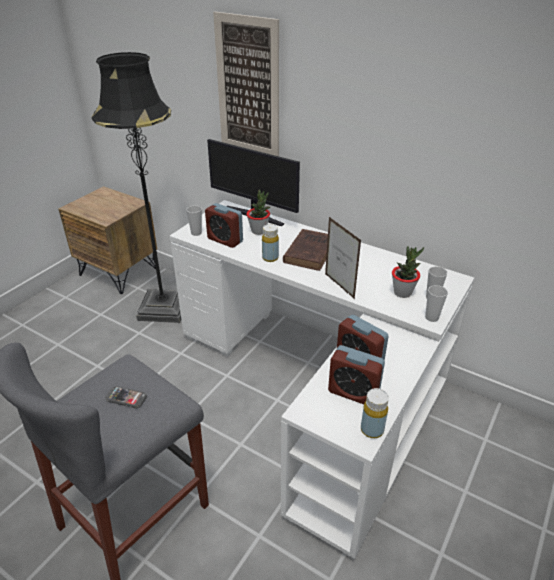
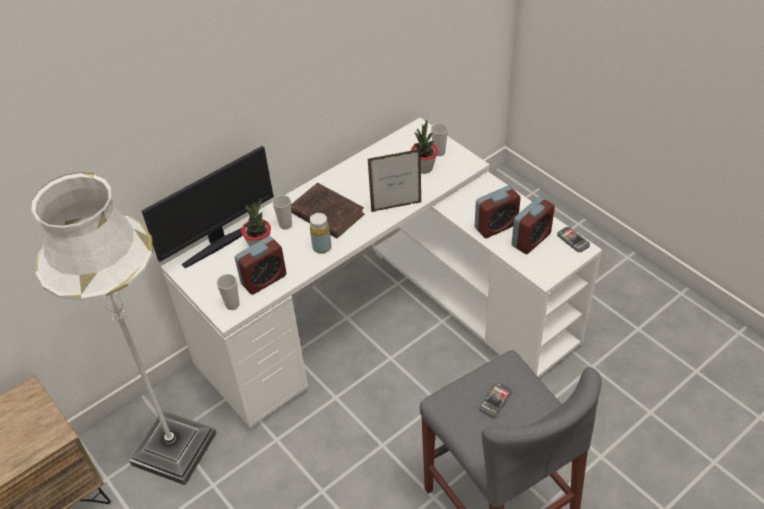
camera: 70 degrees left, 10 degrees up
(164, 308) = (174, 449): black floor lamp -> white floor lamp
(248, 87) = (157, 120): picture -> none
(372, 430) = (573, 240): yellow bottle -> phone
(431, 317) = (466, 162): cup -> cup (285, 225)

